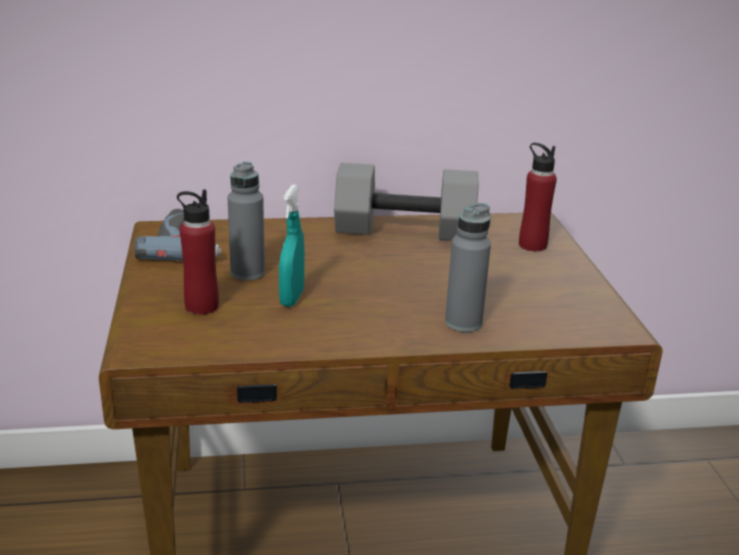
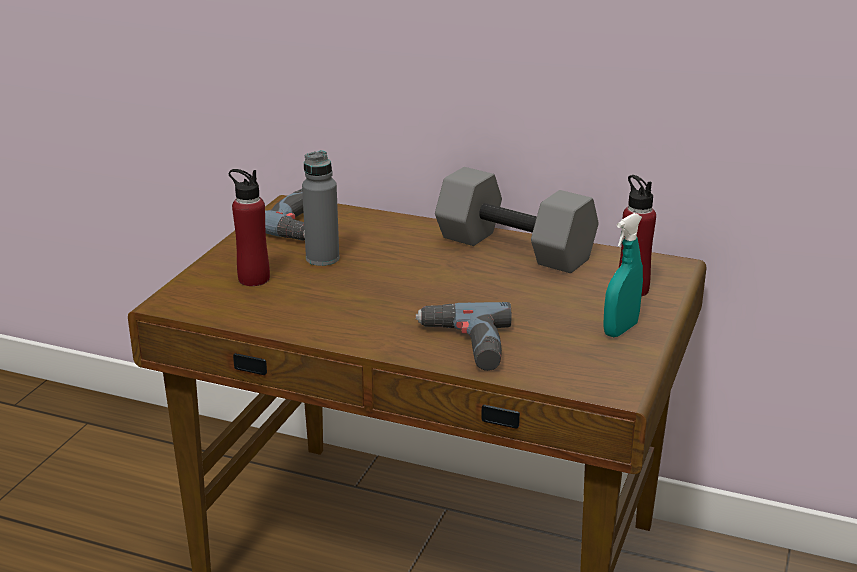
camera: 30 degrees right, 0 degrees up
(292, 298) = (335, 289): turquoise spray bottle -> turquoise spray bottle (620, 330)
(463, 323) = (465, 345): grey bottle -> power drill

